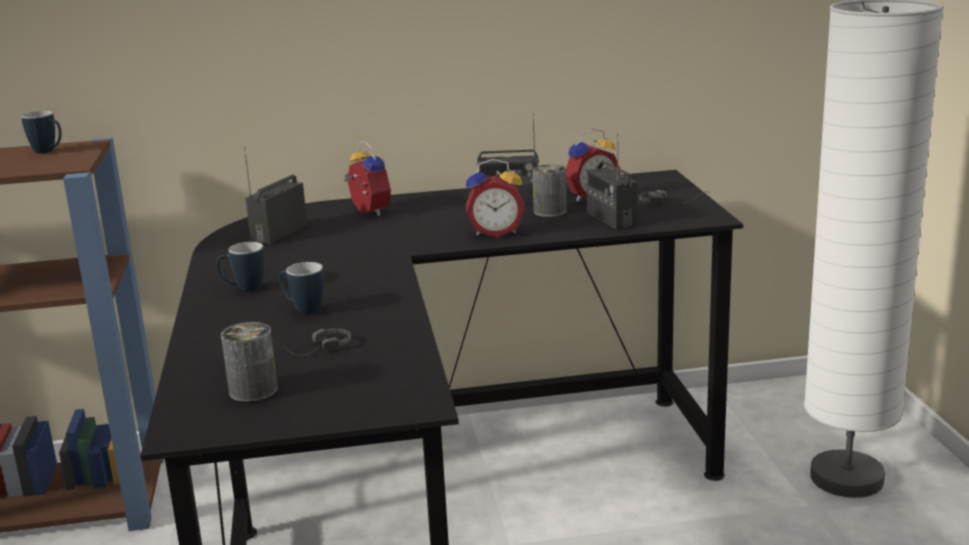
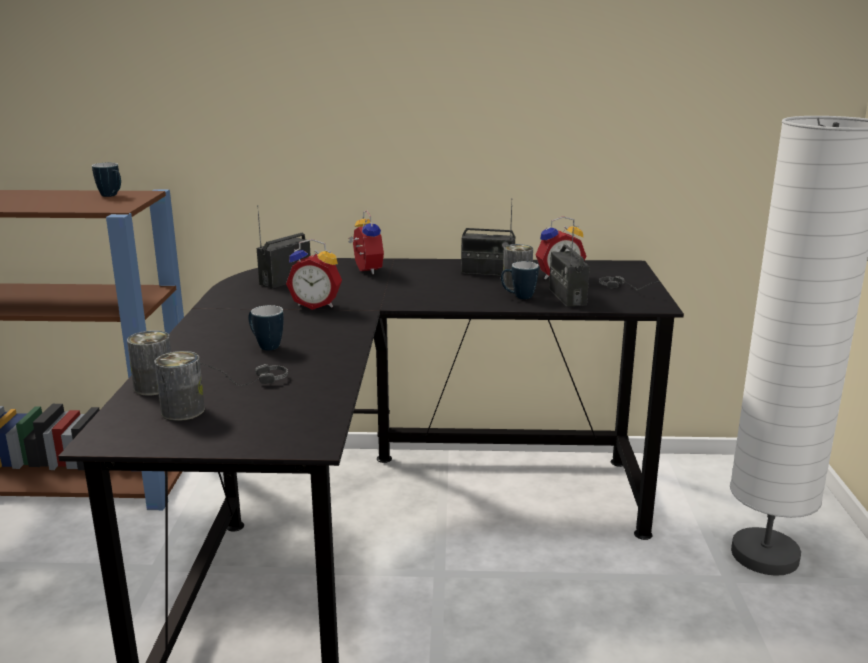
camera: 10 degrees right, 0 degrees up
(202, 369) = (154, 387): none -> can
(244, 288) = (229, 323): mug -> mug (518, 297)
(496, 232) = (461, 298): alarm clock -> alarm clock (316, 305)

